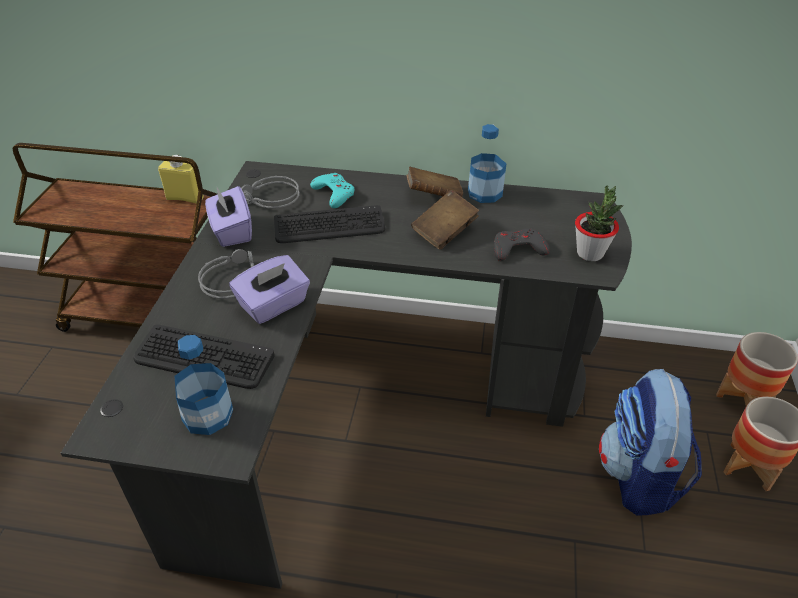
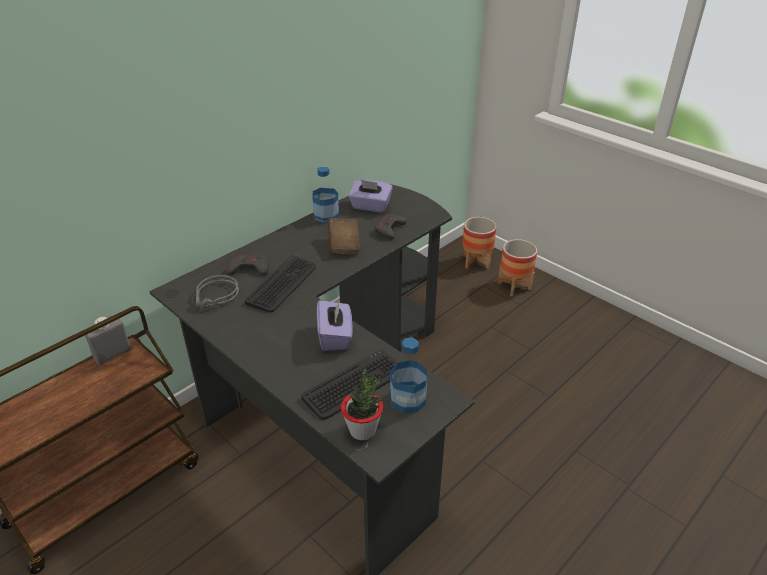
camera: 55 degrees left, 5 degrees down
(185, 198) = (112, 354): yellow bottle -> grey bottle
(230, 278) = (285, 346): grey headphones -> none
(231, 231) = (231, 328): purple tissue box -> purple tissue box (370, 206)
(334, 194) = (249, 268): turquoise game controller -> grey game controller
(433, 196) = (305, 234): brown book -> none
(590, 253) = (419, 210): potted plant -> potted plant (363, 430)
(639, 476) = (489, 324): backpack -> none

